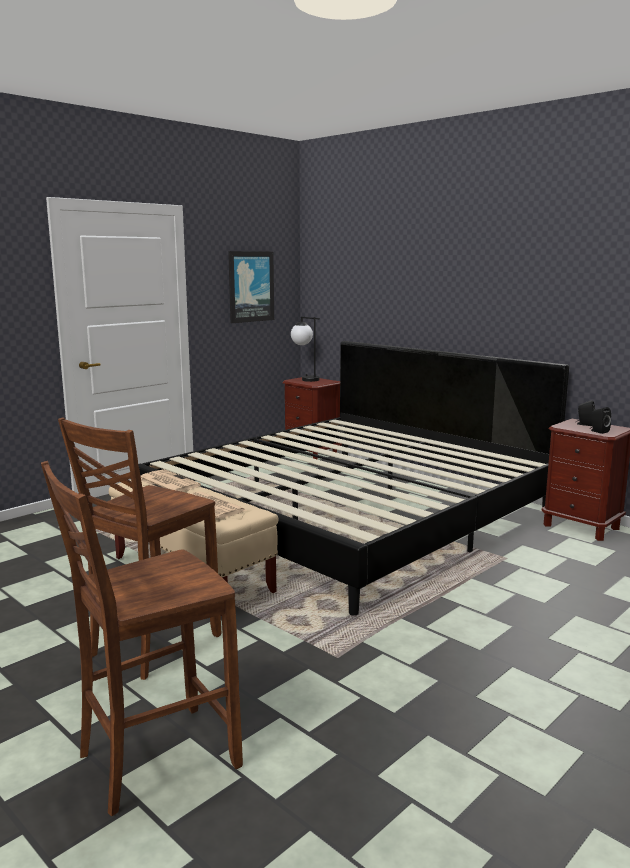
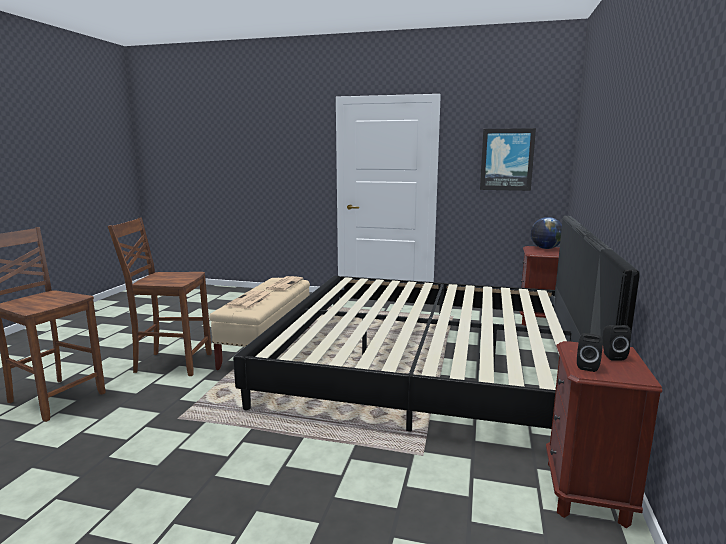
camera: 60 degrees right, 0 degrees up
(305, 379) = (545, 248): table lamp -> globe

